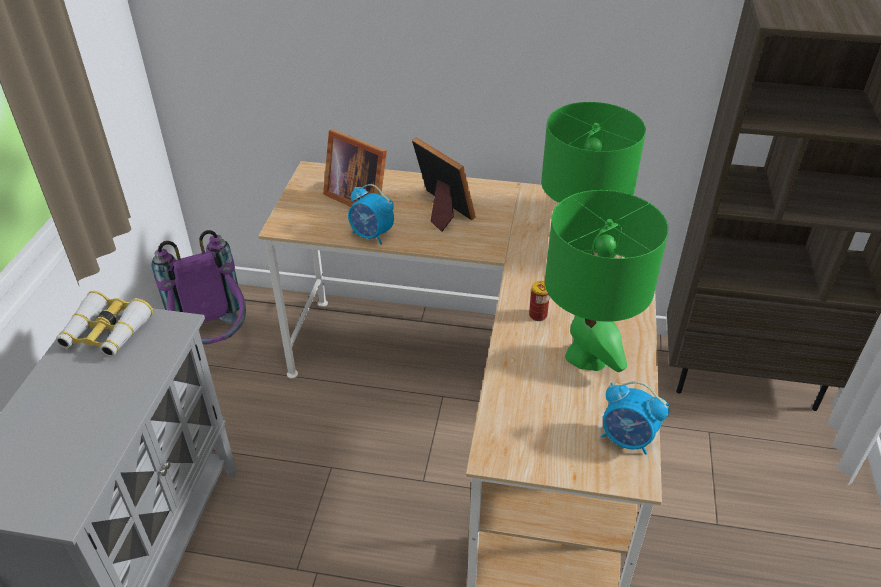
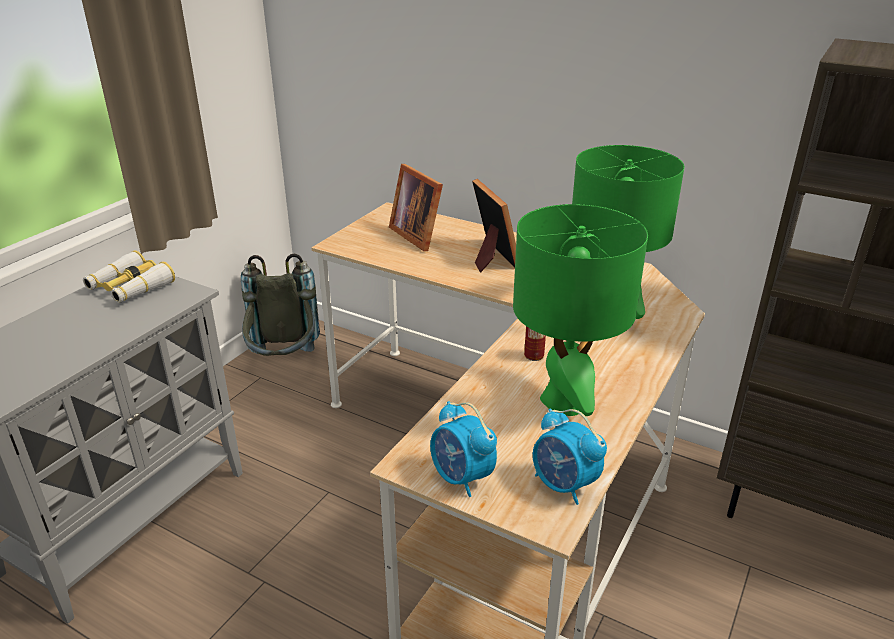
camera: 20 degrees right, 10 degrees down
(215, 342) = (284, 364): purple backpack -> grey backpack
(372, 235) = (412, 264): alarm clock -> alarm clock (462, 478)

